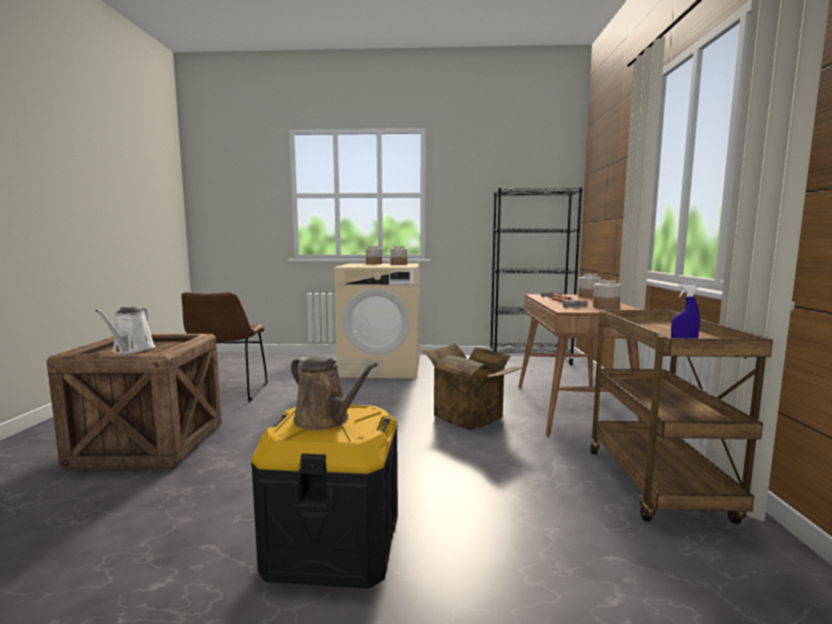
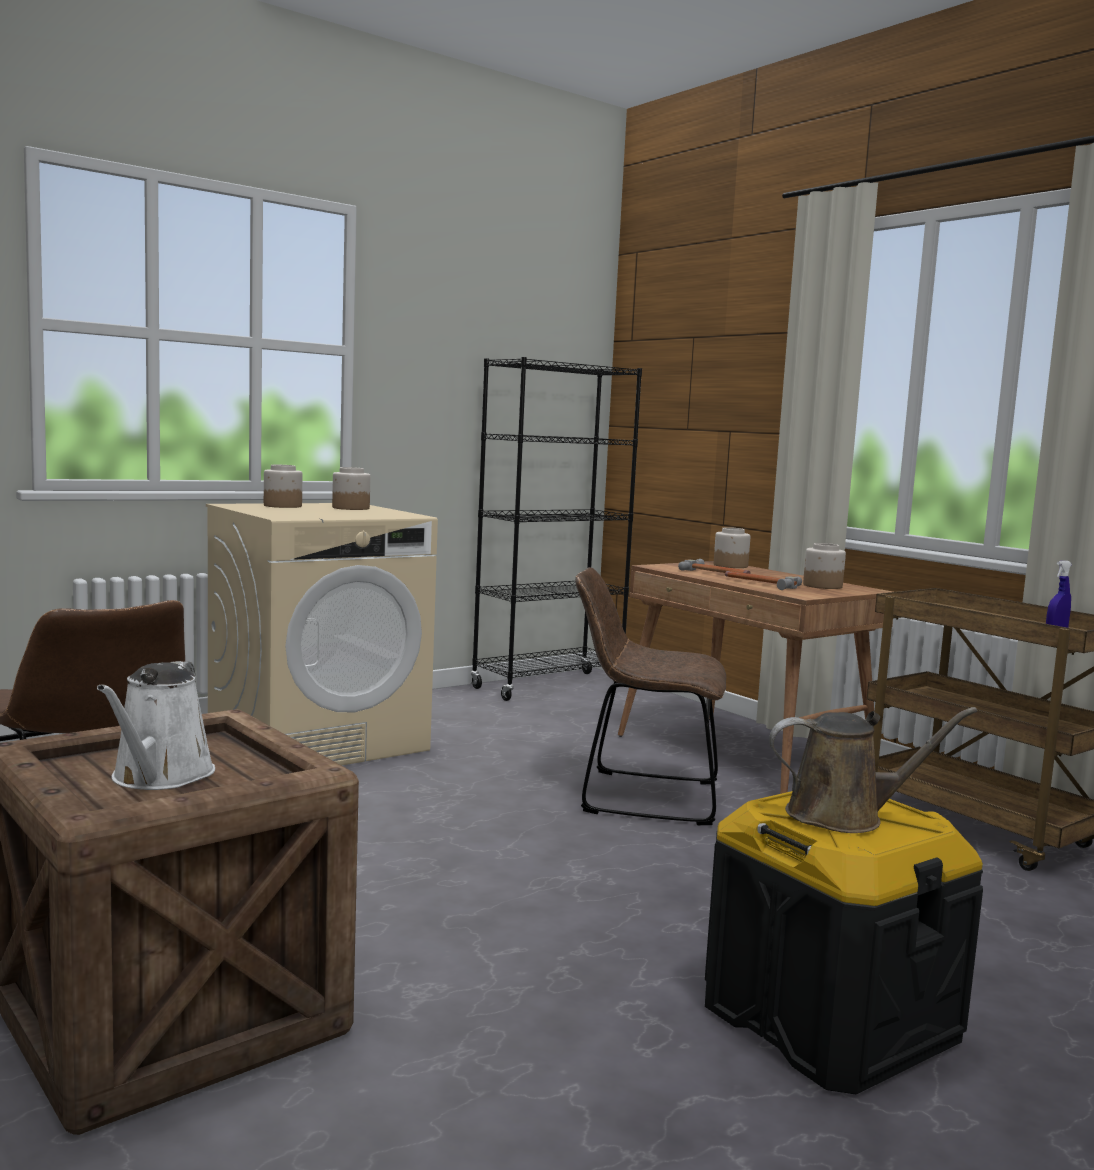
camera: 40 degrees left, 0 degrees up
(131, 350) = (159, 777): white watering can -> white watering can turned 45 degrees clockwise
(471, 416) = (641, 797): cardboard box -> brown chair

